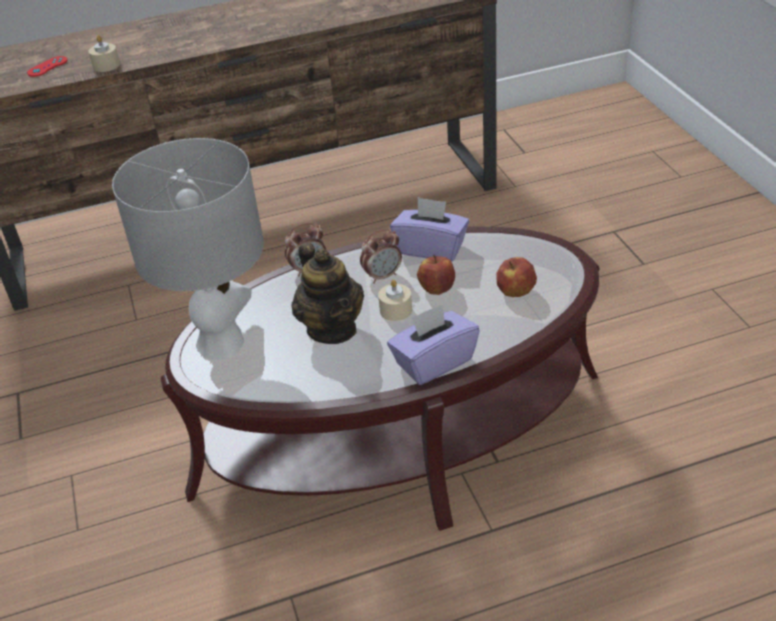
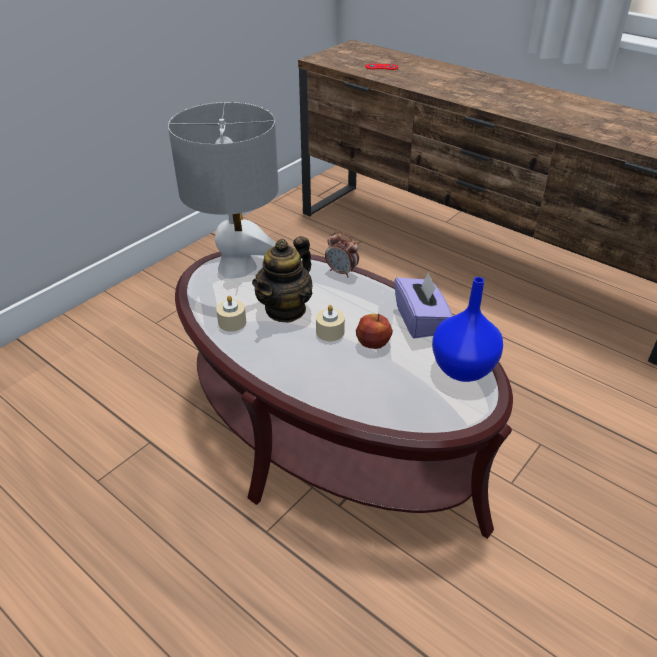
camera: 55 degrees right, 0 degrees up
(106, 65) = (404, 81): beige candle -> beige candle (232, 322)
(383, 276) = (364, 310): alarm clock -> none
(434, 362) = (283, 375): purple tissue box -> none
(513, 249) = (462, 368): none -> blue vase
(516, 292) = (407, 390): apple -> none

